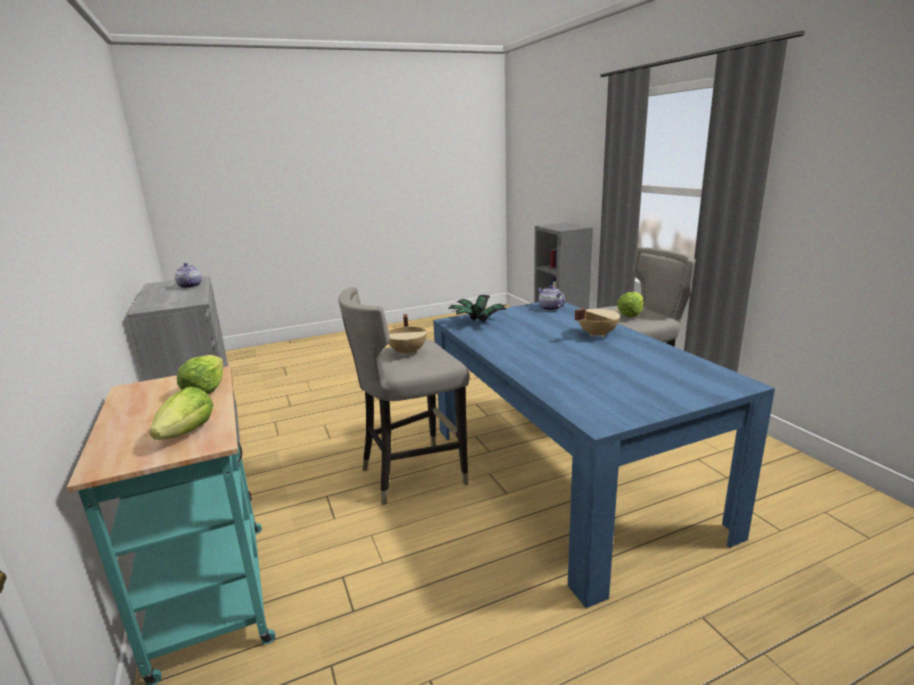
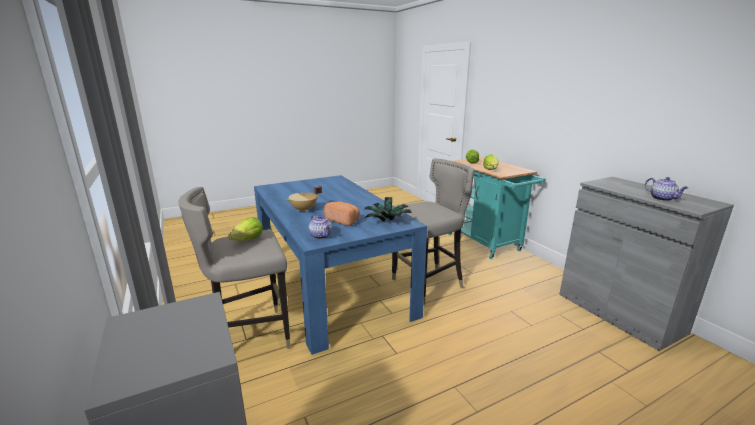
camera: 175 degrees right, 0 degrees up
(408, 352) = (430, 210): beige cooking pot -> none
(533, 322) = (343, 220): none -> bread

